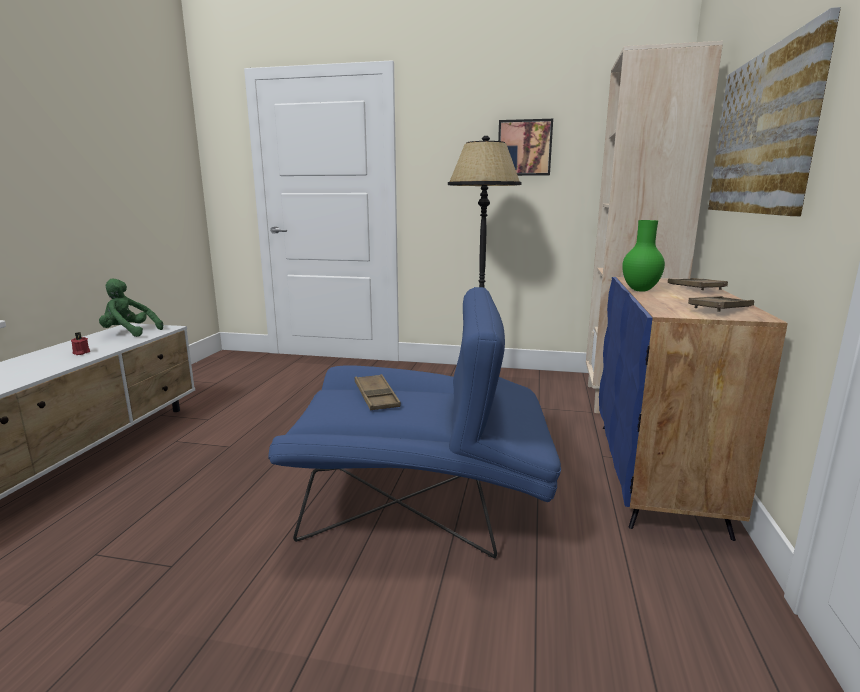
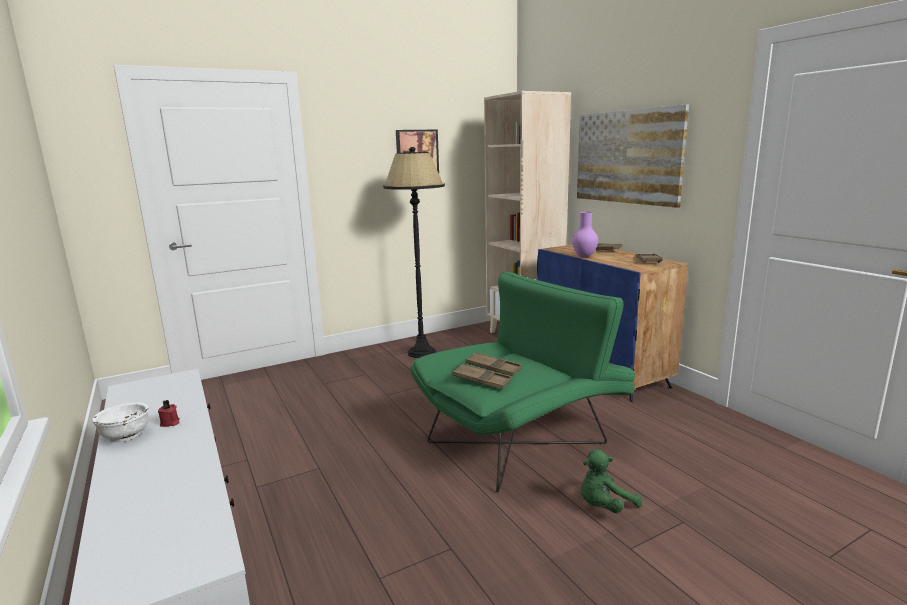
camera: 40 degrees left, 0 degrees up
(49, 352) = (125, 435): none -> white bowl
(129, 333) = (154, 392): green plush toy -> green plush toy (604, 506)
(337, 404) = (481, 380): none -> brown tray
(422, 502) = (524, 436): blue armchair -> green armchair
(639, 290) = (583, 256): green vase -> purple vase

